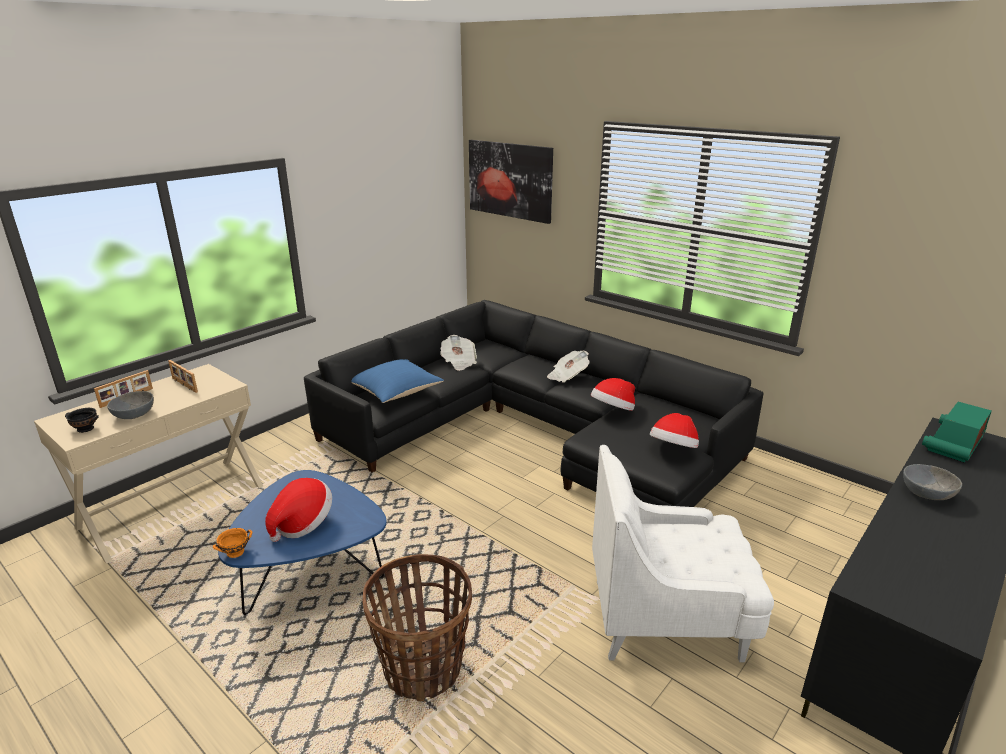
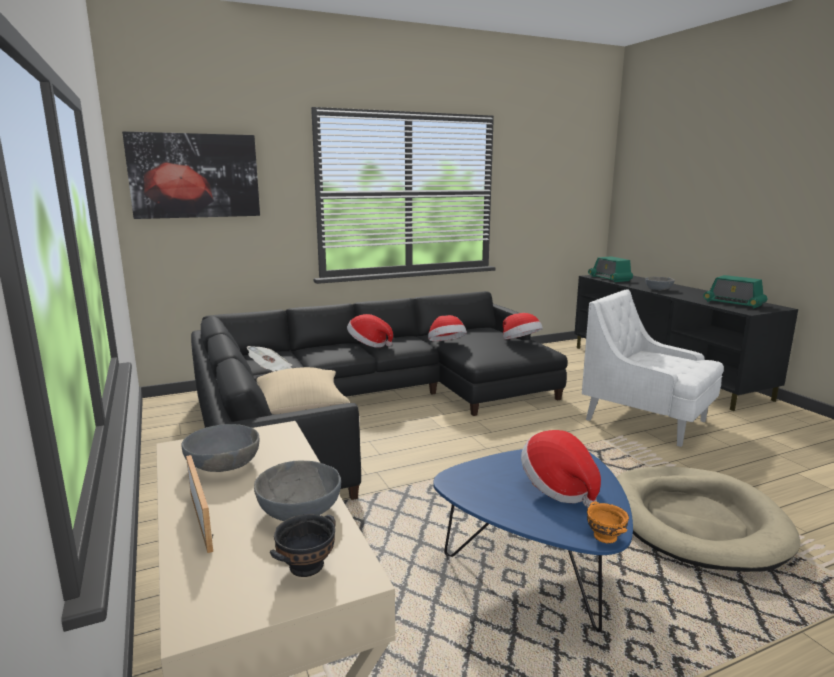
camera: 65 degrees left, 10 degrees down
(184, 385) = (224, 464): picture frame -> grey bowl
(395, 394) = (301, 408): blue pillow -> beige pillow
(423, 668) = (695, 522): basket -> beige dog bed
(567, 376) = (368, 344): newspaper -> hat
(667, 618) = (647, 421): white armchair -> white armchair turned 105 degrees clockwise
(918, 575) = (733, 303): none -> radio

